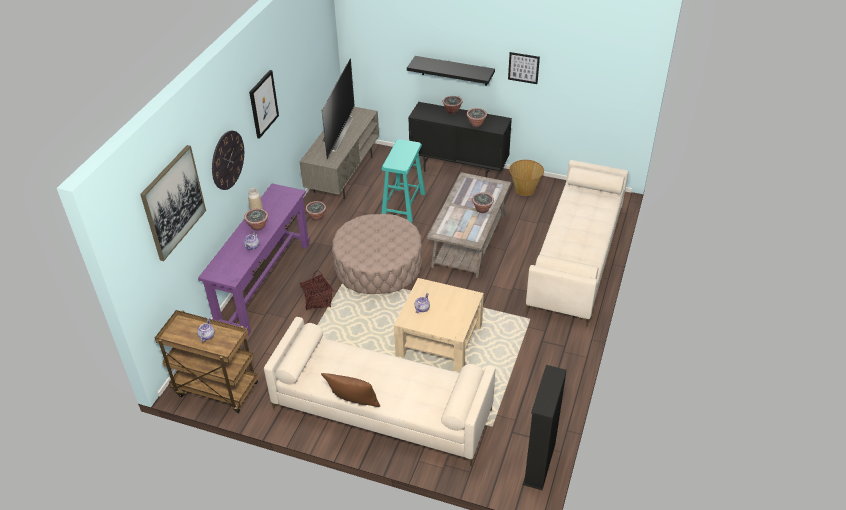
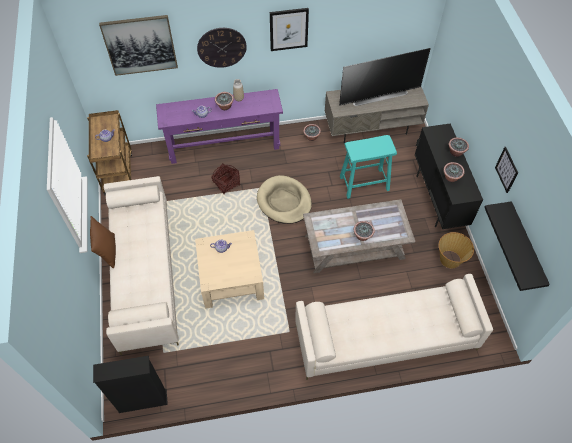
camera: 60 degrees right, 15 degrees up
(378, 266) = (284, 201): beige ottoman -> beige dog bed
(454, 71) = (475, 123): black shelf -> black shelf (526, 247)

